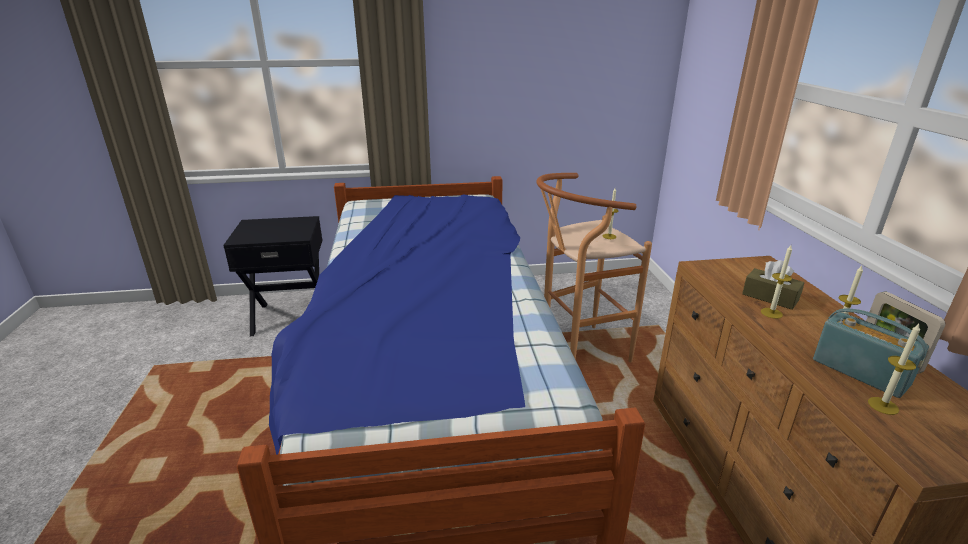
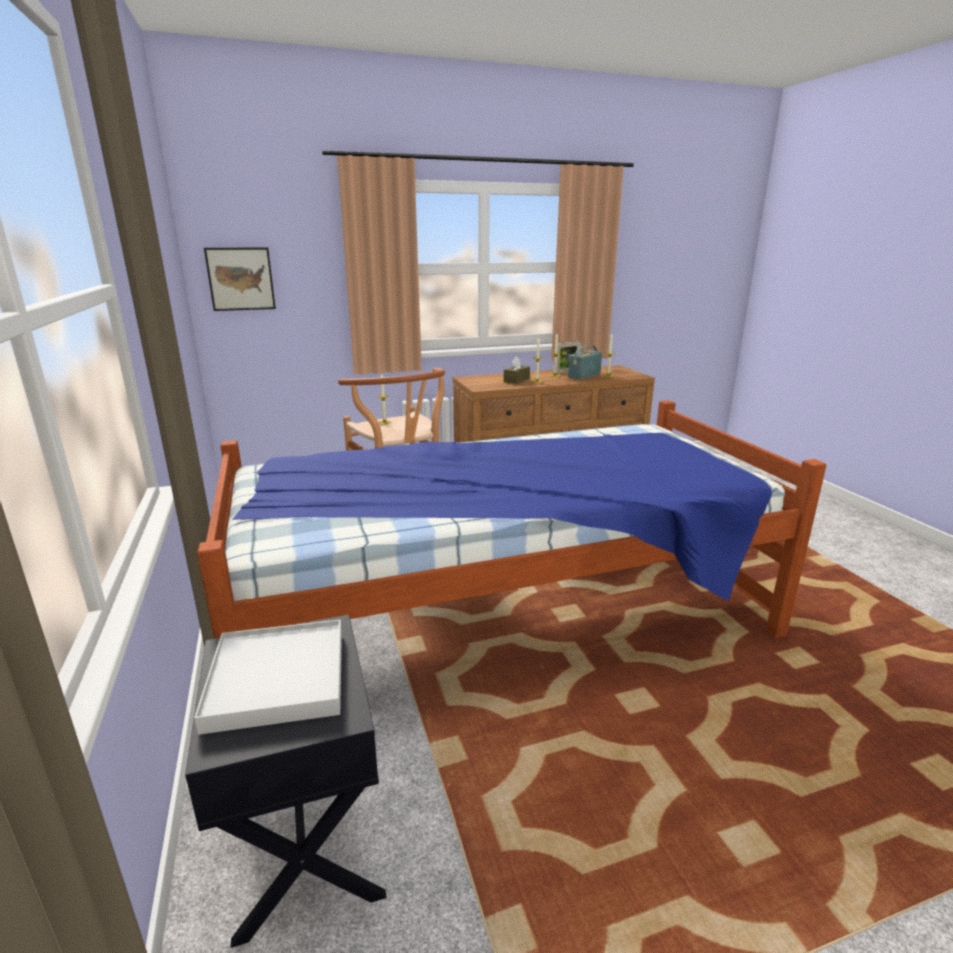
camera: 100 degrees left, 5 degrees down
(275, 228) = (278, 678): none -> white tray
(699, 76) = (241, 279): none -> picture

